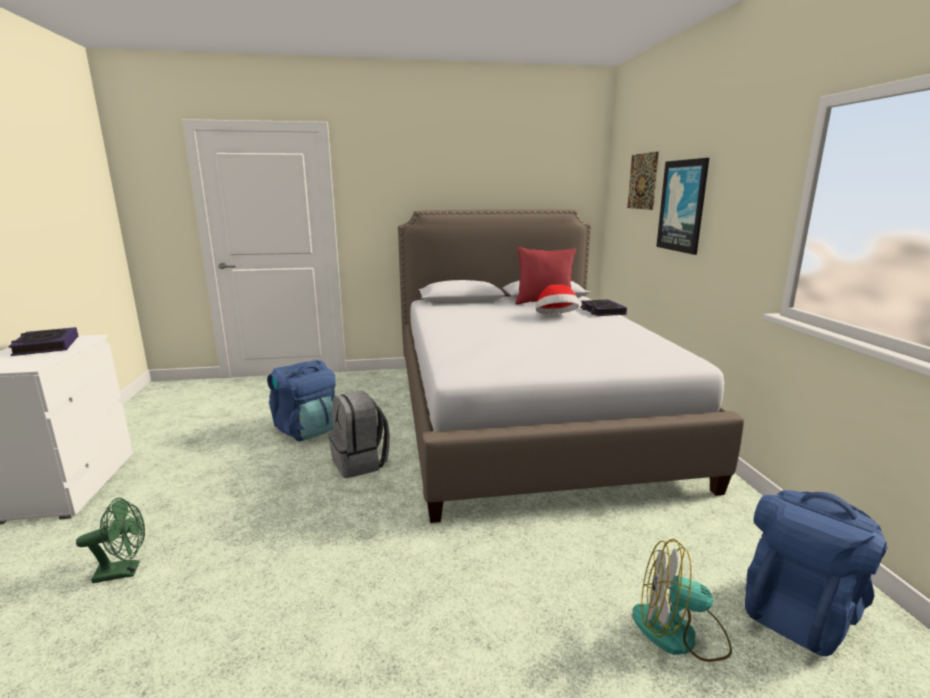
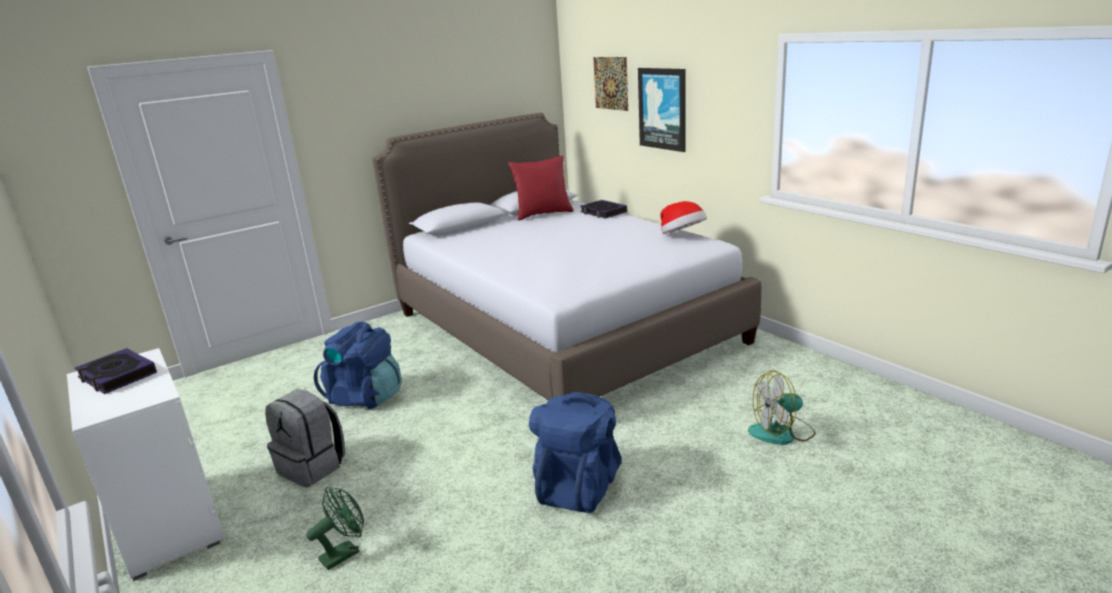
camera: 25 degrees left, 5 degrees up
(360, 463) = (455, 407): grey backpack -> grey backpack (313, 467)
(556, 317) = (572, 227): hat -> hat (682, 235)
(799, 611) = (836, 397): blue backpack -> blue backpack (578, 486)

